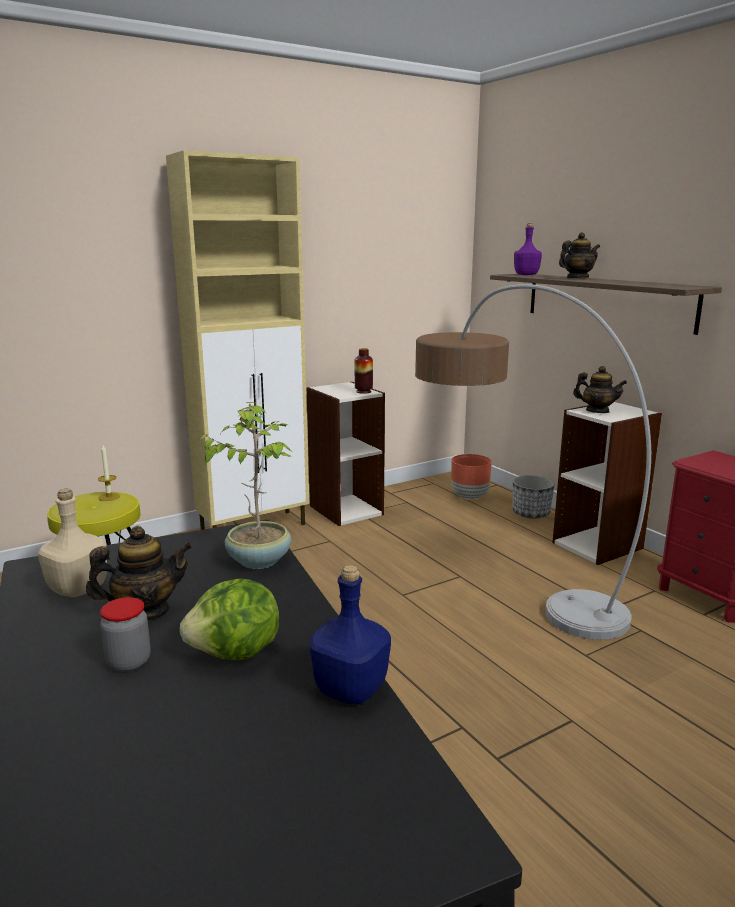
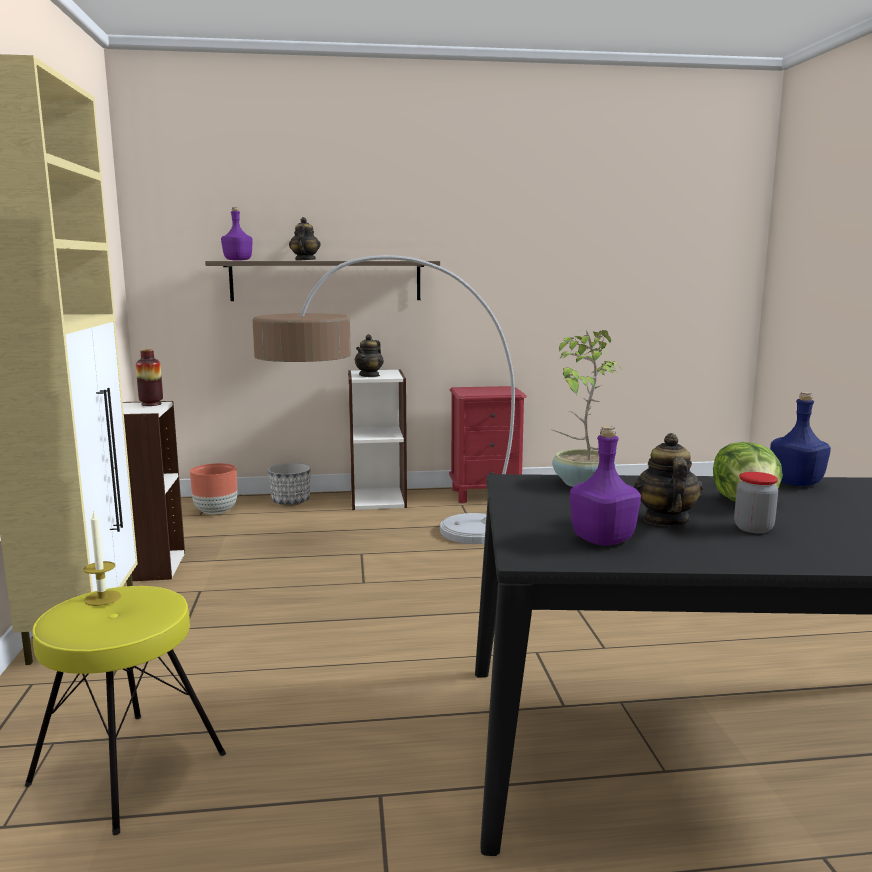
camera: 65 degrees left, 5 degrees down
(79, 589) = (603, 539): beige bottle -> purple bottle
(597, 411) = (369, 375): teapot -> teapot turned 150 degrees clockwise

